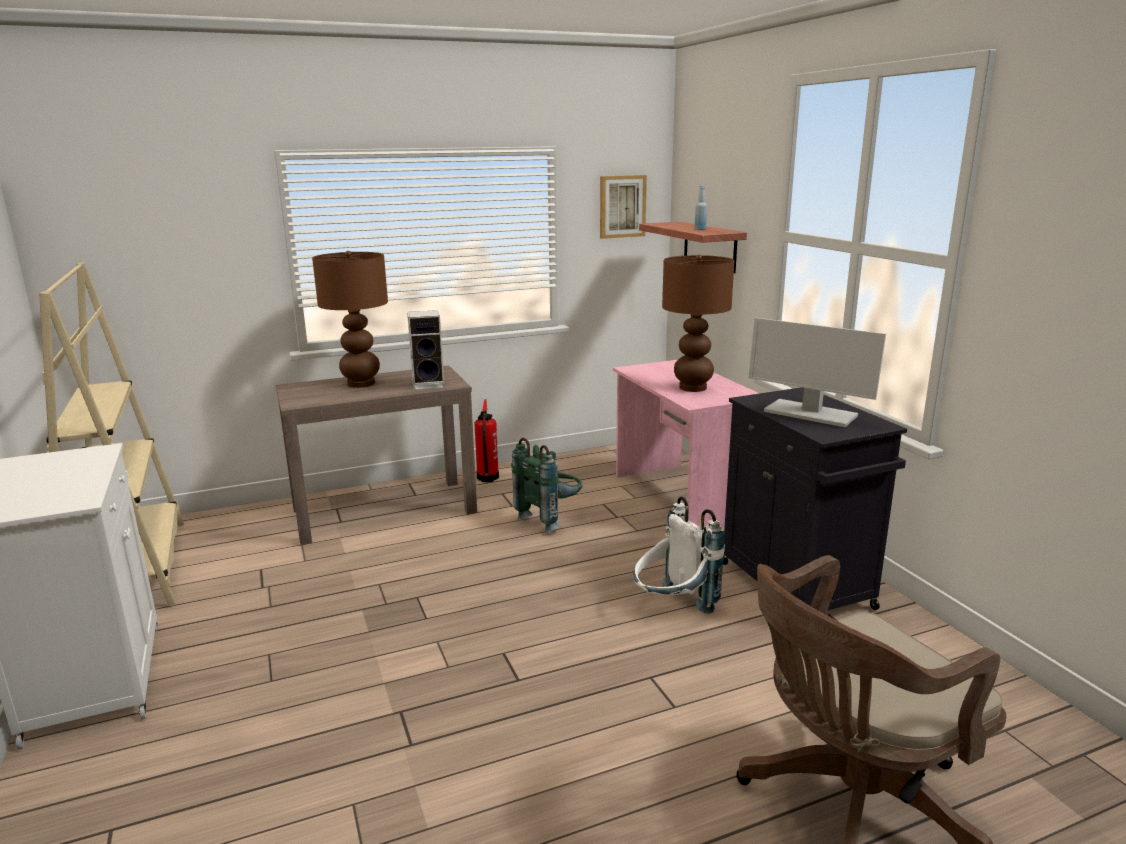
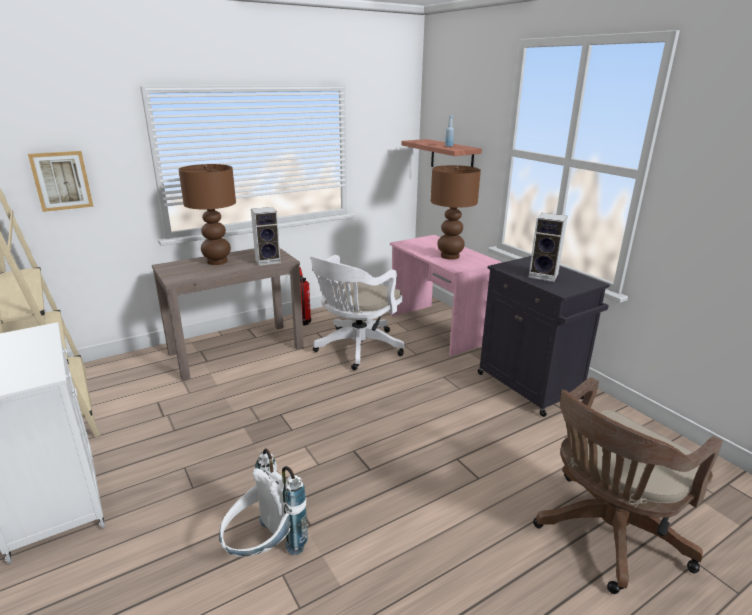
camera: 10 degrees left, 5 degrees up
(550, 518) = (356, 349): green backpack -> white office chair
(622, 206) = (388, 128): picture -> picture (61, 180)
(672, 608) = (456, 408): white backpack -> white backpack (264, 551)
(809, 413) = (544, 276): monitor -> speaker

